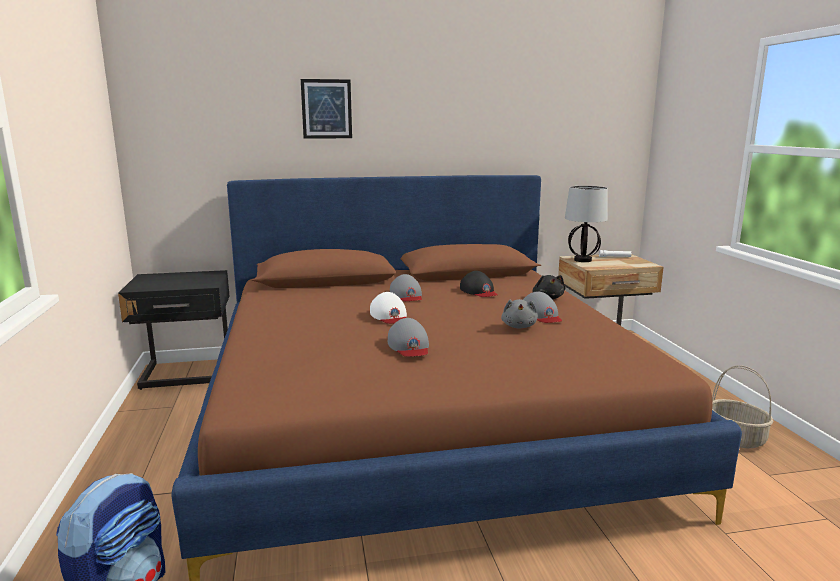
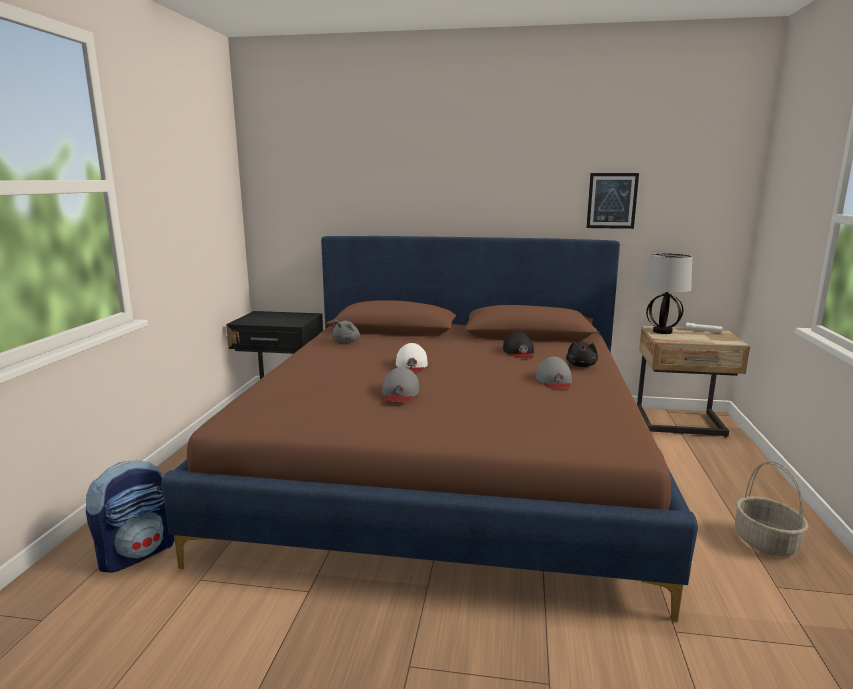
camera: 20 degrees right, 0 degrees up
(326, 109) = (411, 173): picture -> picture (612, 201)
(406, 295) = (448, 348): grey cap -> none
(519, 326) = (522, 388): grey plush toy -> grey plush toy (347, 341)

